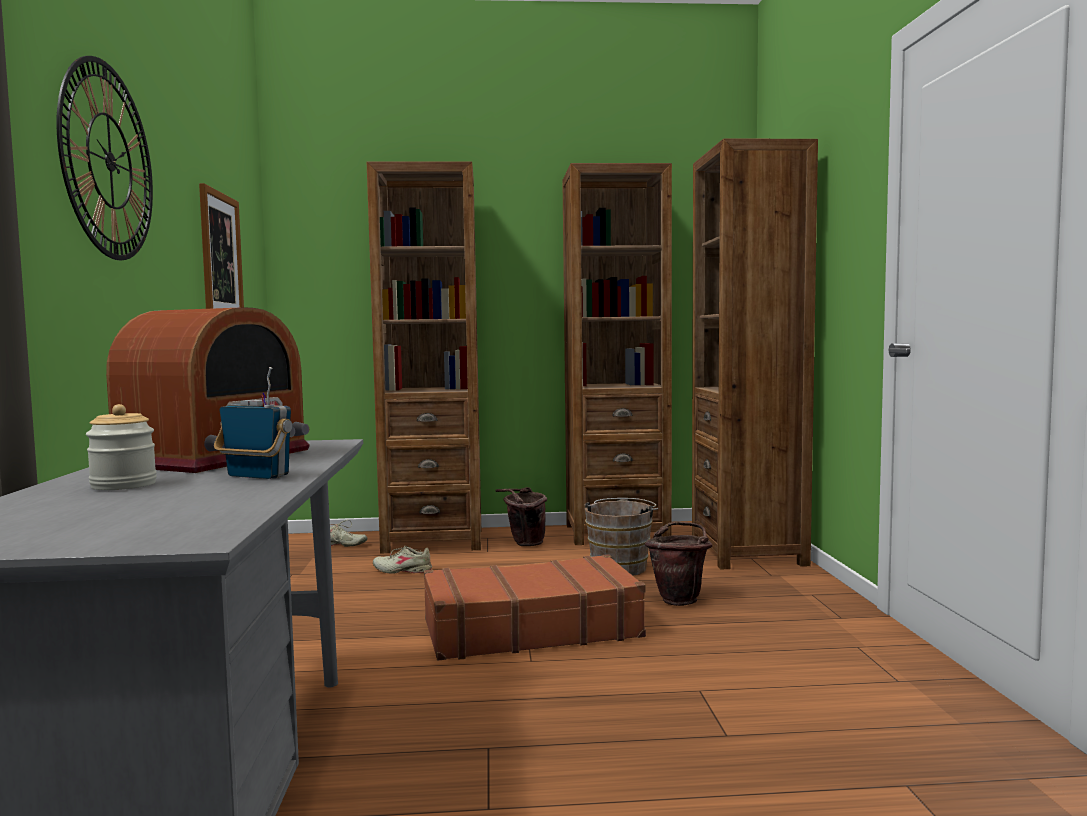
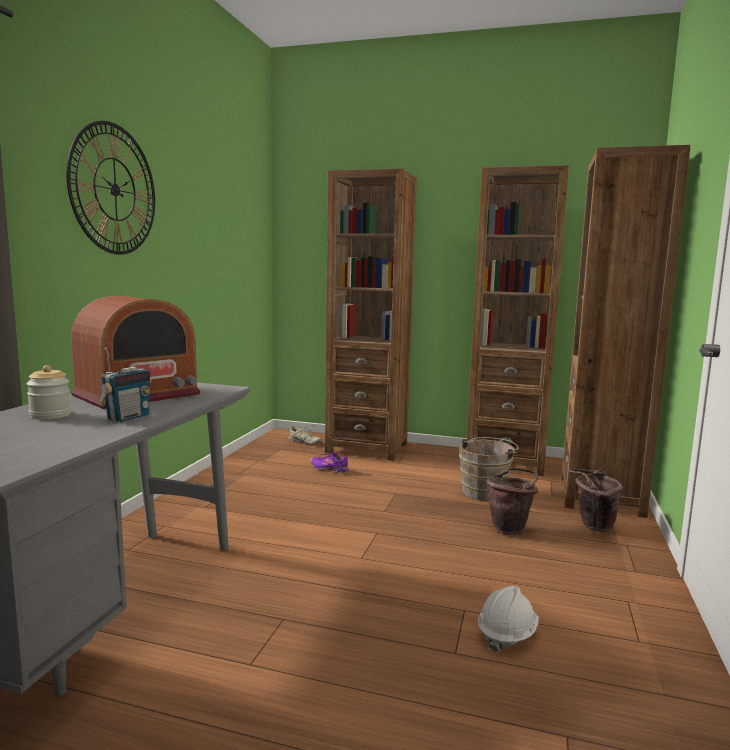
camera: 20 degrees right, 5 degrees up
(221, 257) = (223, 242): picture -> none
(257, 476) = (128, 417): radio -> radio turned 75 degrees clockwise
(403, 570) = (329, 469): beige shoe -> purple shoe
(523, 544) = (428, 460): brown bucket -> brown bucket (591, 526)
(530, 628) = (380, 532): brown suitcase -> none
(766, 704) = (506, 635): none -> white hard hat

